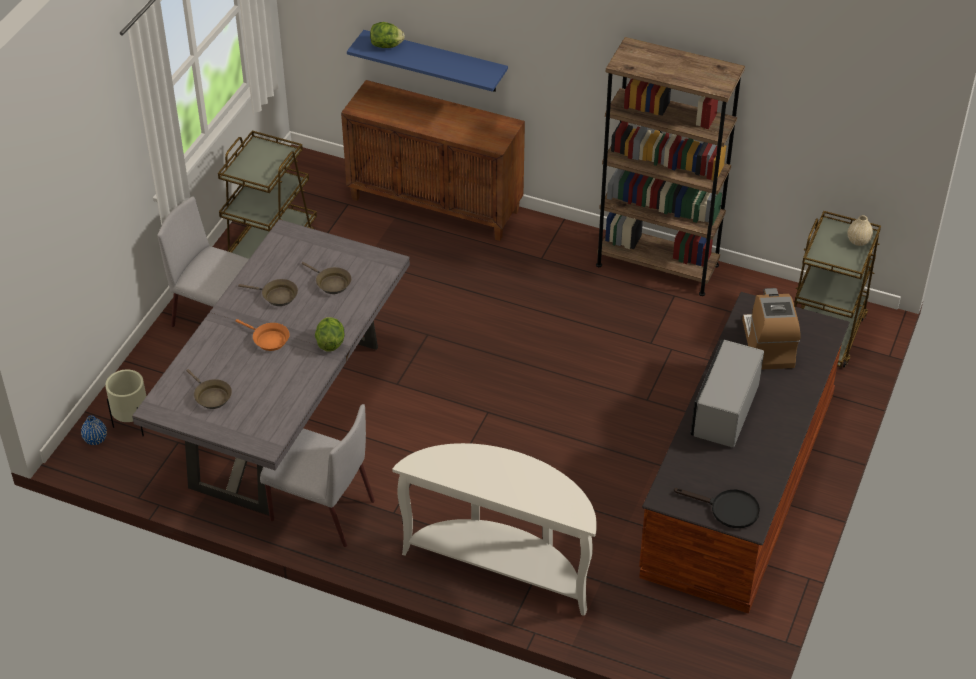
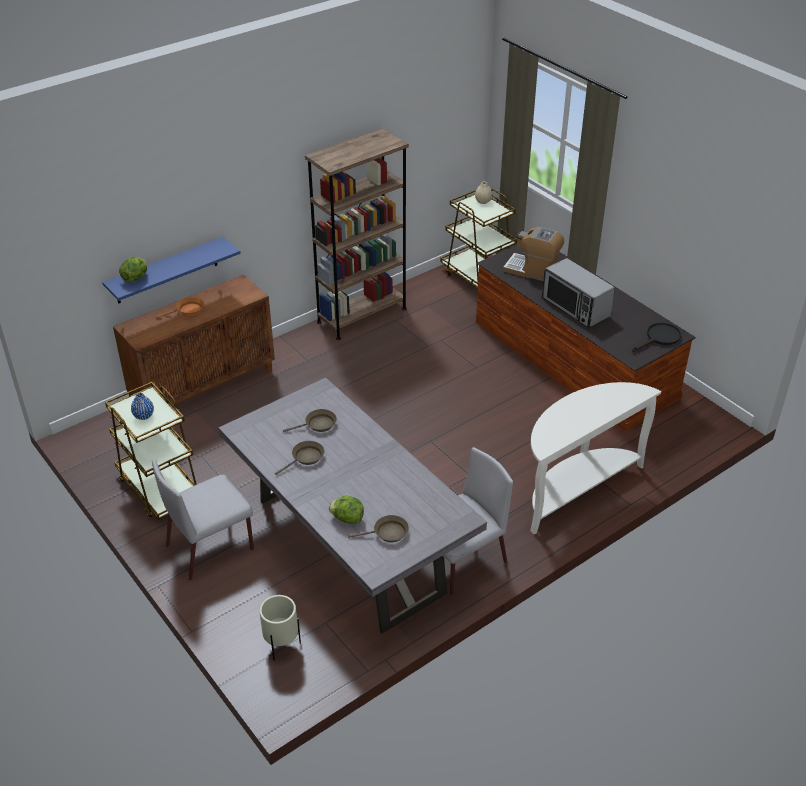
camera: 60 degrees left, 5 degrees down
(95, 439) = (278, 677): blue vase -> blue vase (143, 416)
(268, 339) = (350, 479): orange frying pan -> orange frying pan (188, 310)
(330, 343) = (382, 447): lettuce -> lettuce (347, 519)

